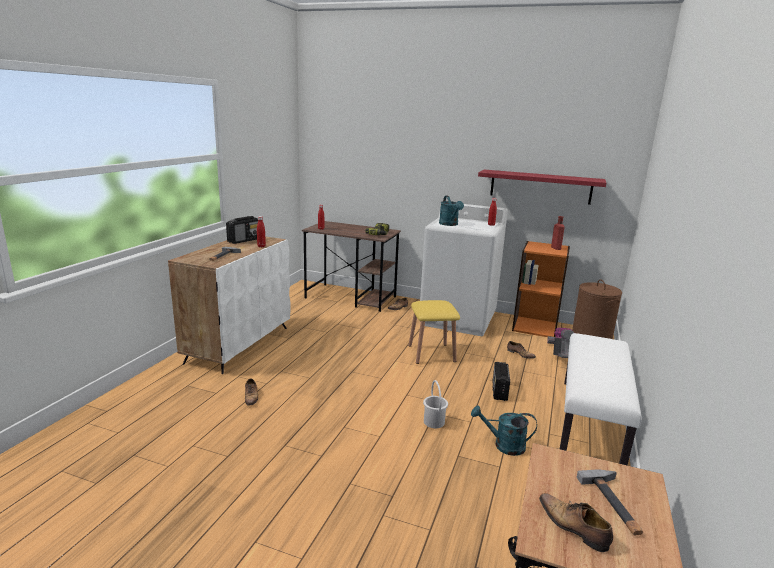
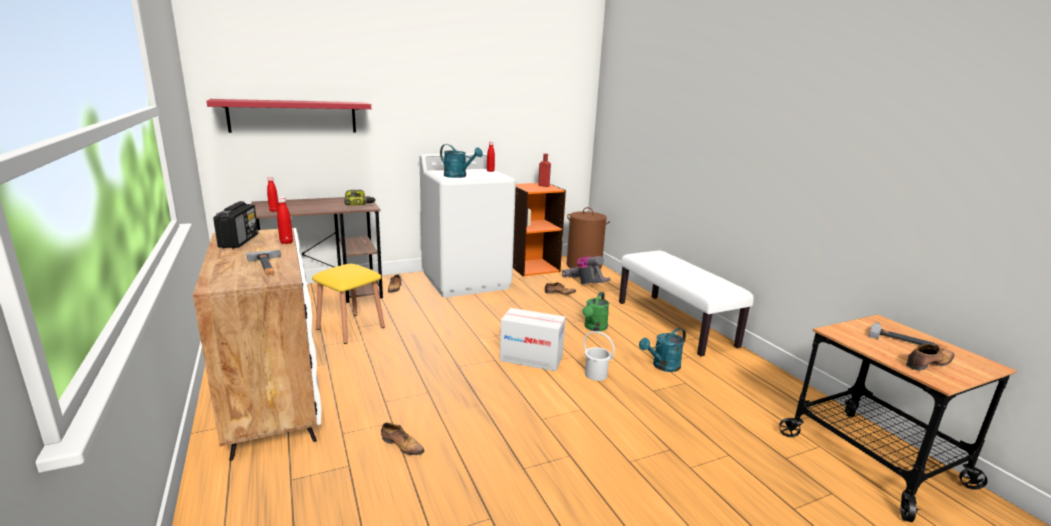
camera: 45 degrees left, 0 degrees up
(407, 389) = (531, 359): none -> cardboard box
(431, 353) = (496, 319): yellow stool -> yellow stool (350, 328)
(499, 391) = (594, 328): radio -> green watering can
(540, 187) = (515, 127): red shelf -> red shelf (293, 116)
(573, 527) = (928, 364): shoe -> shoe turned 150 degrees clockwise

